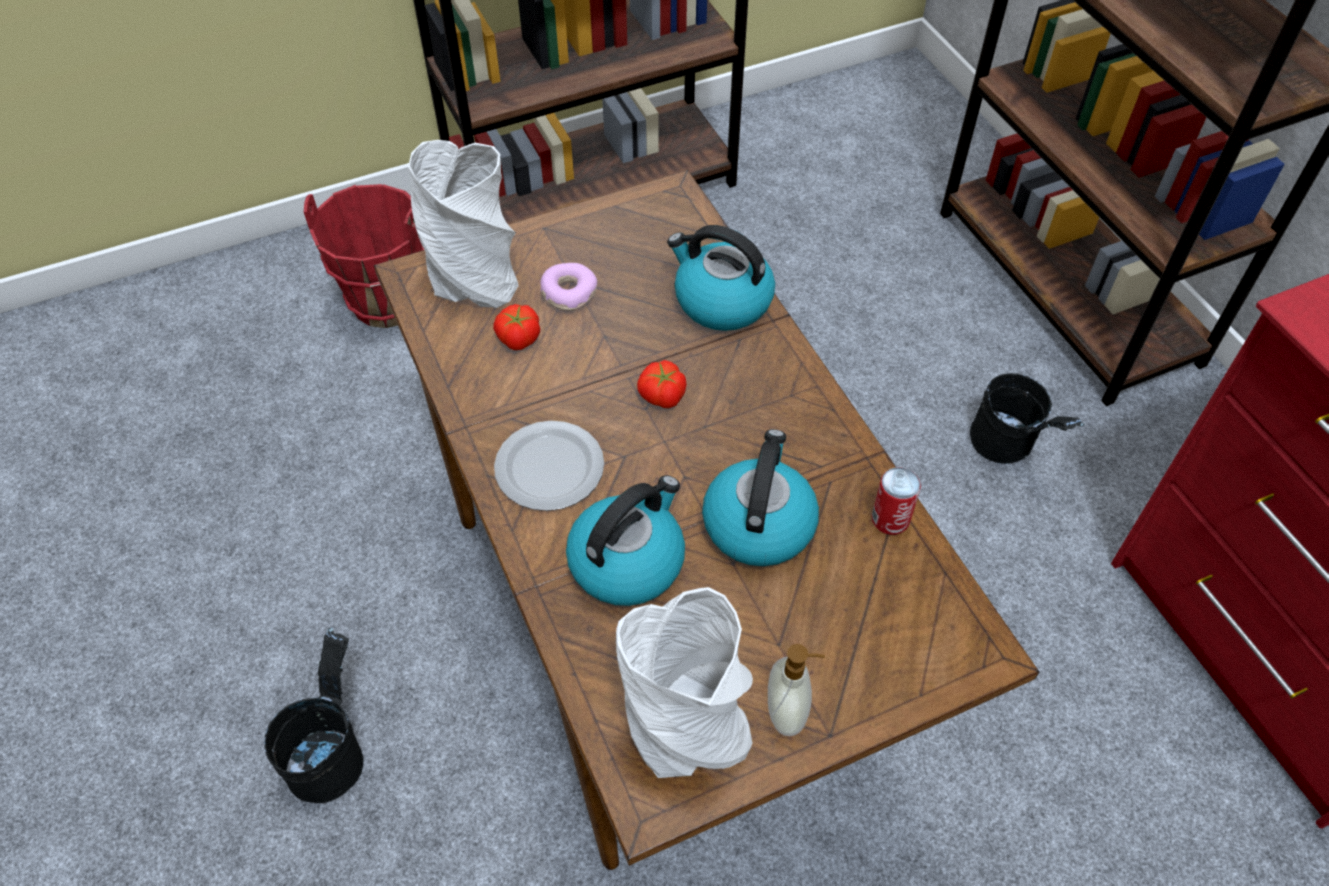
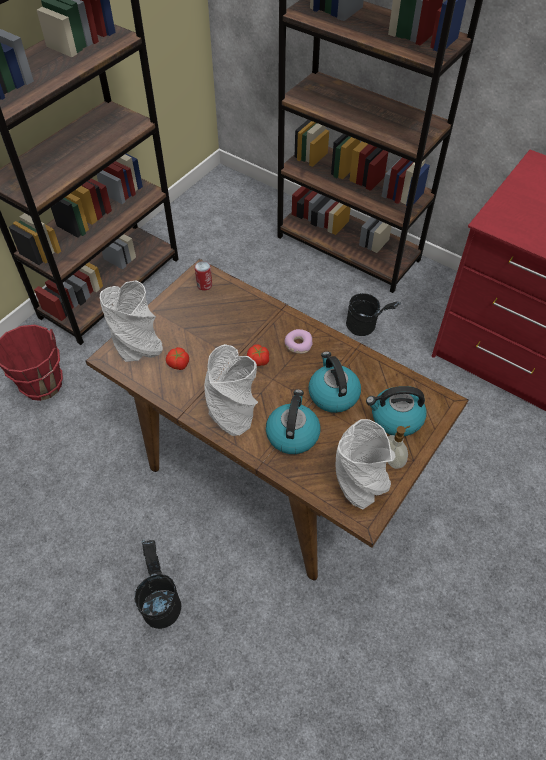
camera: 30 degrees left, 0 degrees up
(548, 467) = (232, 412): plate -> grey vase
(568, 292) = (186, 334): donut -> donut (298, 344)
(721, 301) = (254, 310): kettle -> kettle (395, 418)
(890, 519) = (380, 369): can -> can (204, 285)

